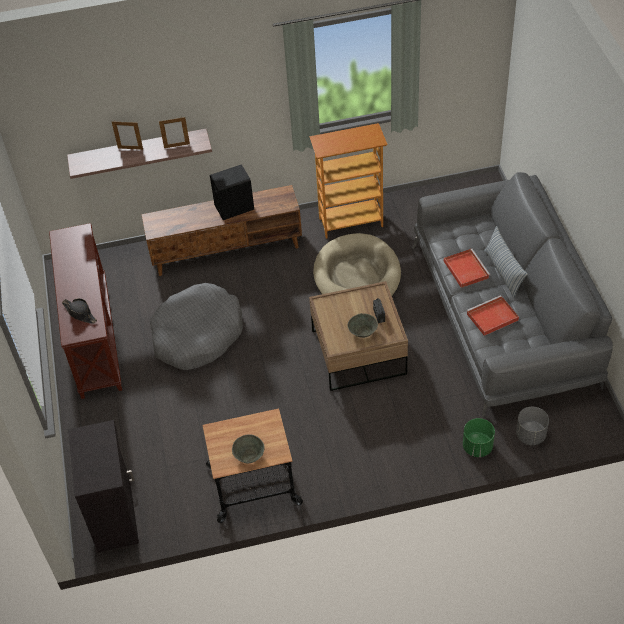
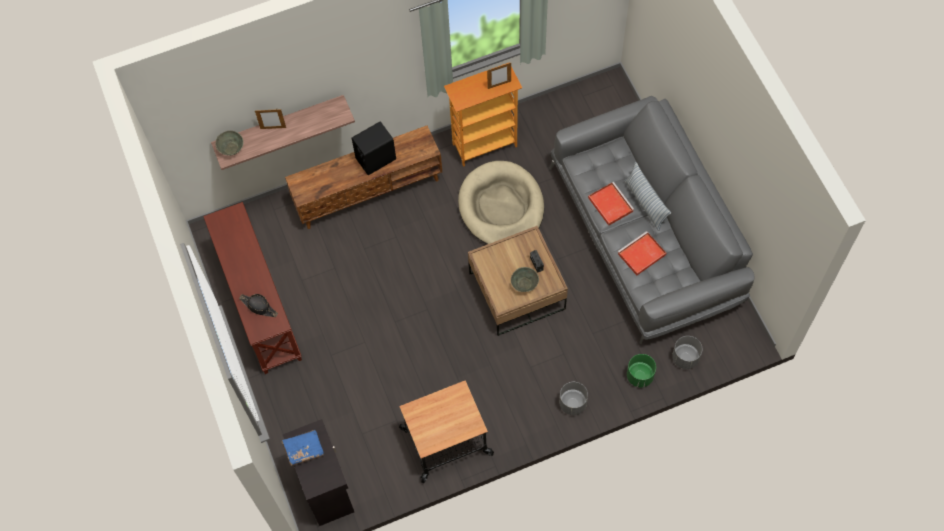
camera: 10 degrees left, 15 degrees up
(86, 447) = (303, 449): none -> blue book
(177, 146) = (319, 120): picture frame -> picture frame (499, 85)
(197, 335) = (360, 291): grey dog bed -> none
(248, 455) = (447, 431): grey bowl -> grey bowl (231, 148)
(399, 465) = (572, 403): none -> grey planter

